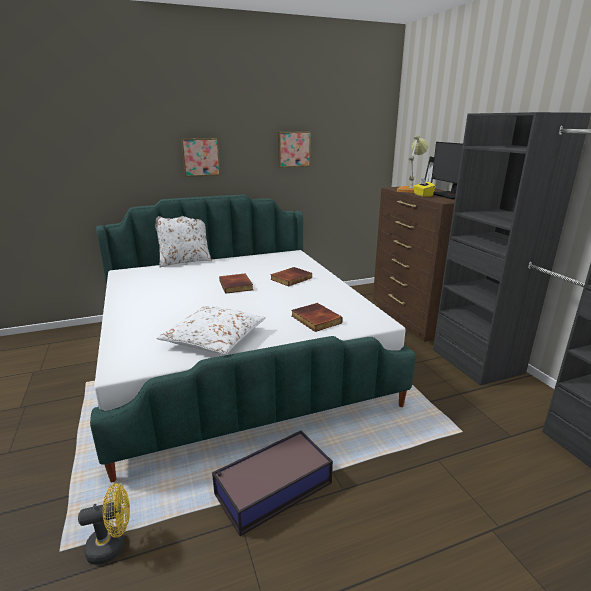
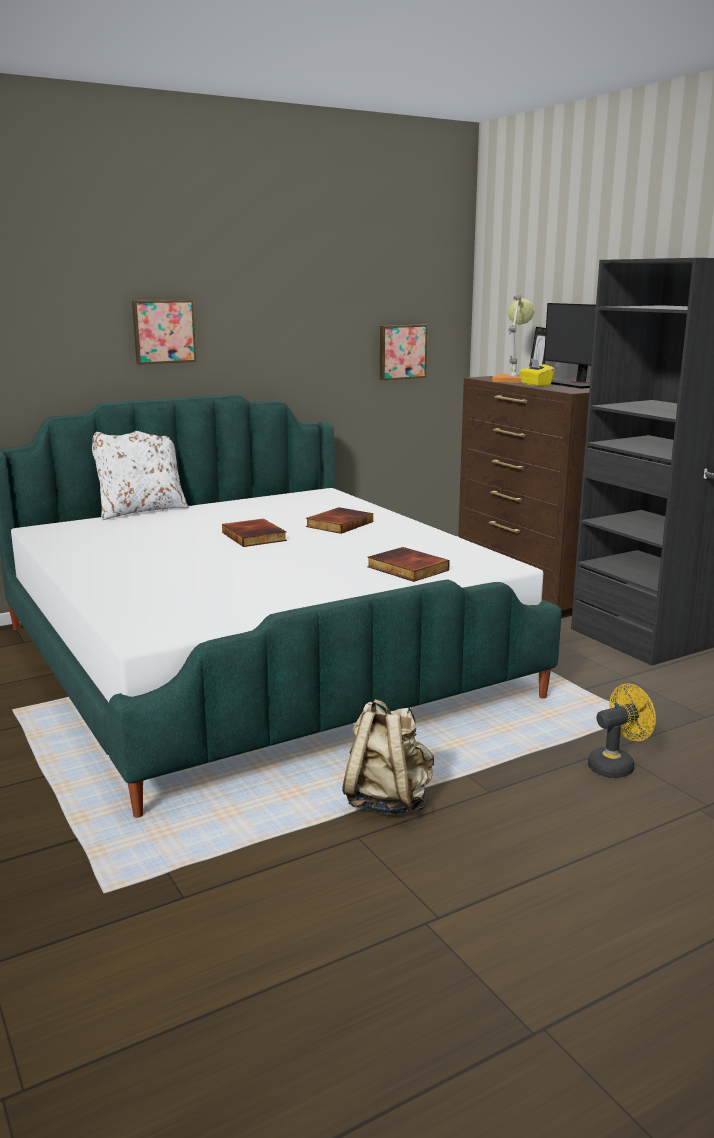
camera: 10 degrees left, 5 degrees down
(112, 545) = (181, 879): yellow fan -> yellow fan (616, 765)
(214, 339) = (265, 597): white pillow -> none
(272, 489) = (387, 801): storage box -> beige backpack
(293, 149) = (313, 318): picture -> picture (401, 352)

